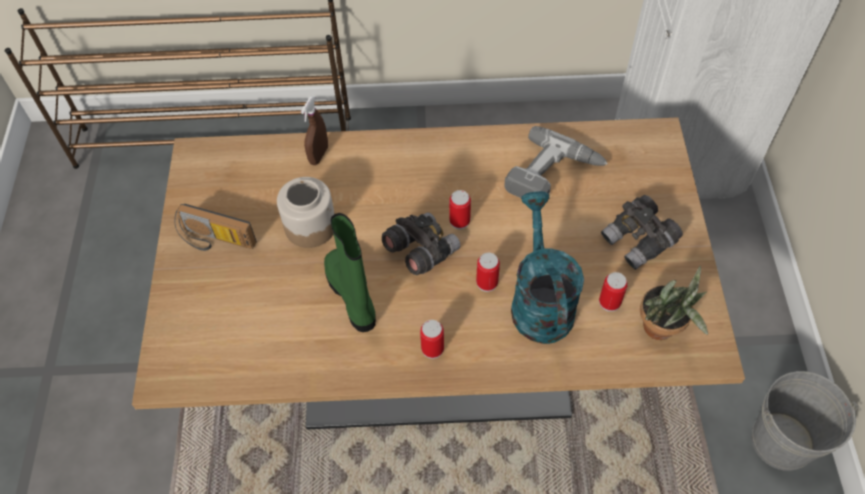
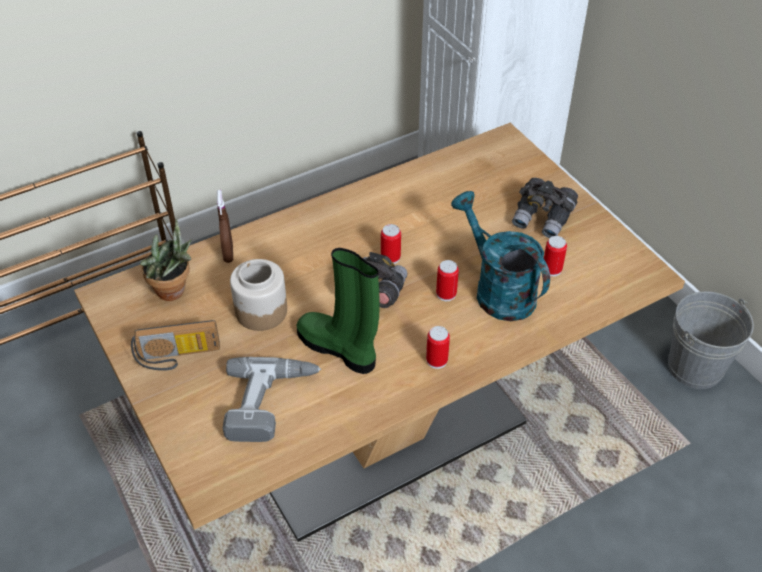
camera: 30 degrees left, 10 degrees down
(553, 176) = (444, 197): power drill -> power drill (271, 404)
(662, 330) = (604, 273): potted plant -> potted plant (175, 292)

